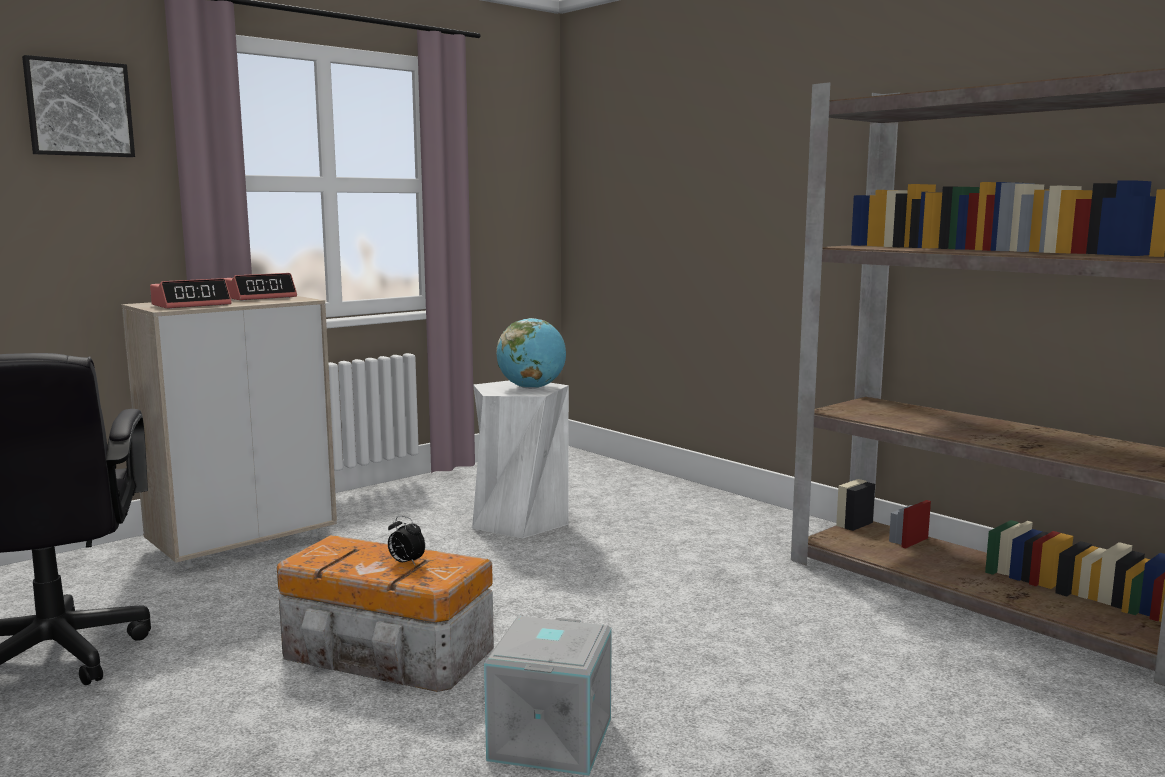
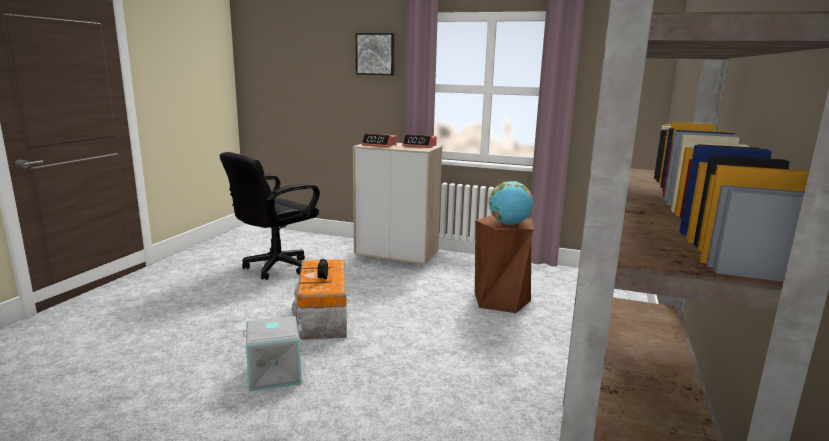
camera: 60 degrees right, 5 degrees up
(519, 521) = (501, 300): white stool -> brown stool

